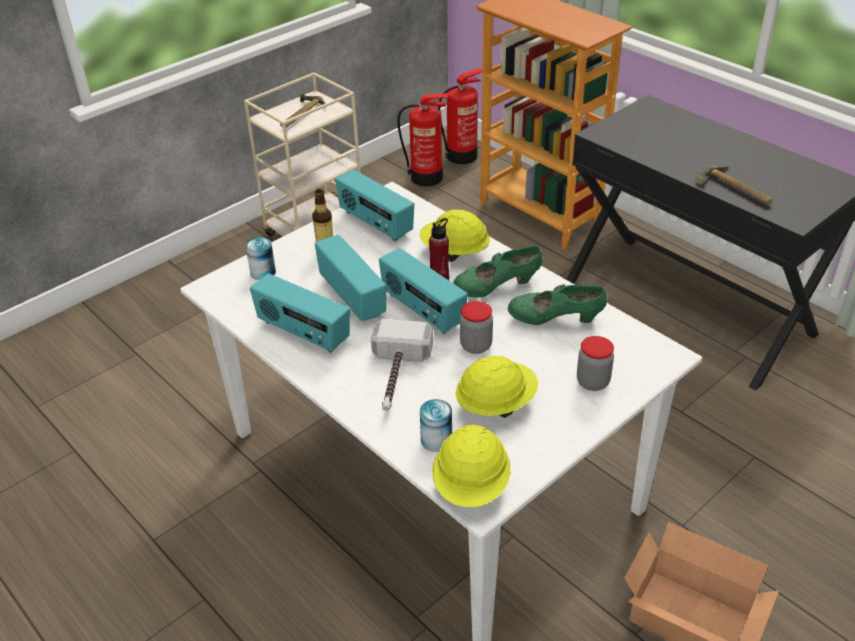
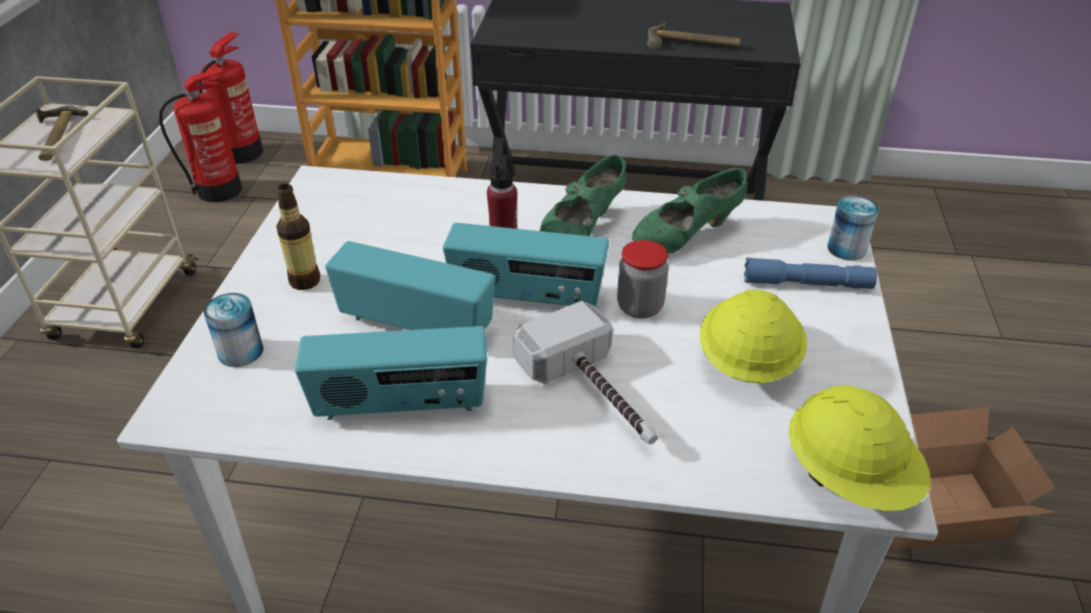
camera: 40 degrees left, 0 degrees up
(375, 224) = (339, 222): radio -> none
(436, 440) = (740, 445): can -> can (846, 249)
(454, 252) = (482, 214): yellow hard hat -> none
(593, 382) = (807, 284): jar -> blue flashlight

